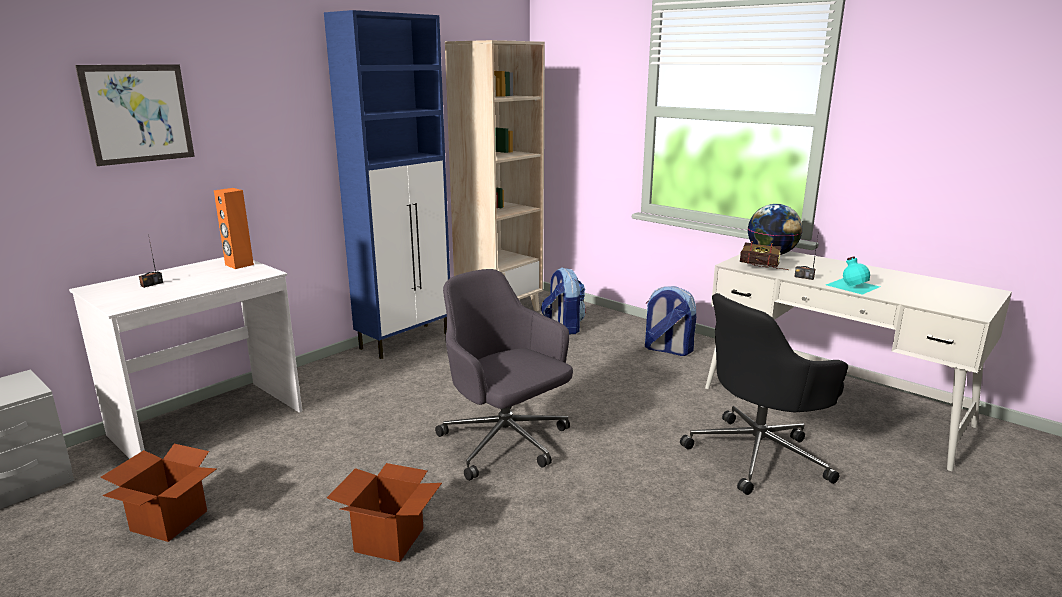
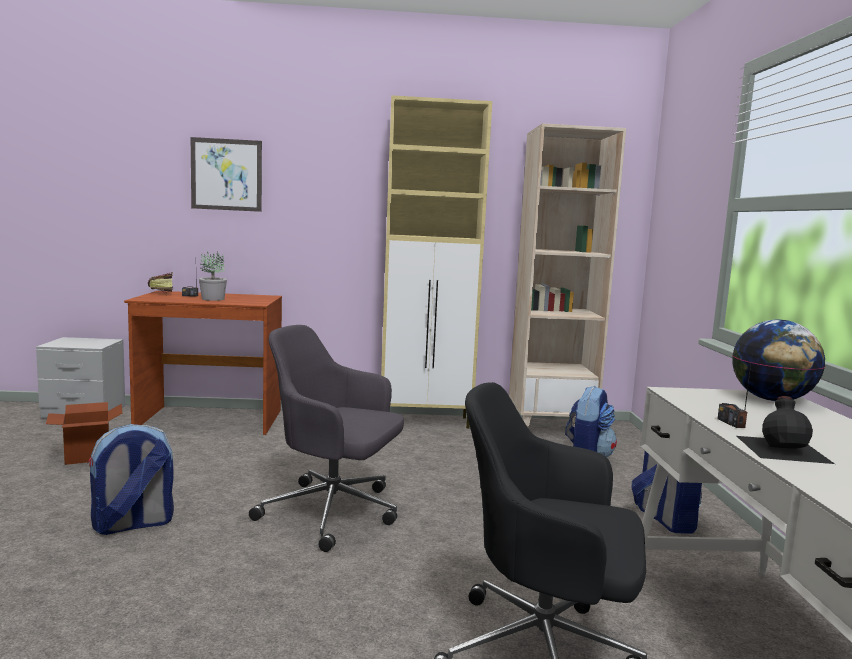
camera: 45 degrees right, 10 degrees down
(197, 280) = (212, 299): none -> potted plant
(208, 424) = (210, 420): white desk -> brown desk
(239, 265) = (259, 298): orange speaker -> none
(389, 540) = (133, 524): cardboard box -> backpack
(406, 340) = (426, 421): blue cabinet -> beige cabinet
(506, 443) = (333, 513): grey office chair -> grey office chair turned 75 degrees counterclockwise
(763, 269) = (701, 404): book -> book (161, 293)
(852, 285) = (783, 448): turquoise bottle -> black bottle

